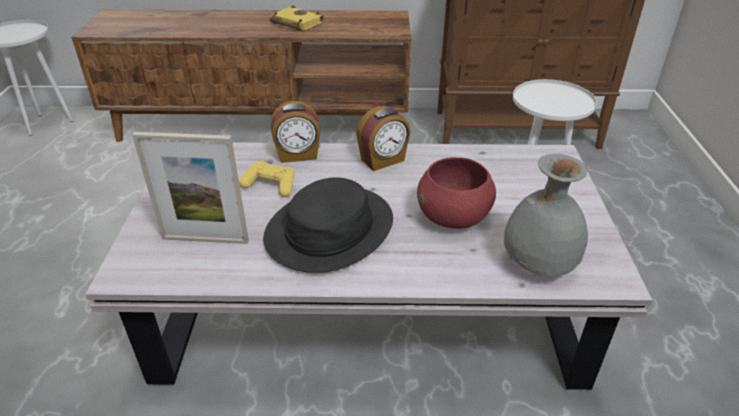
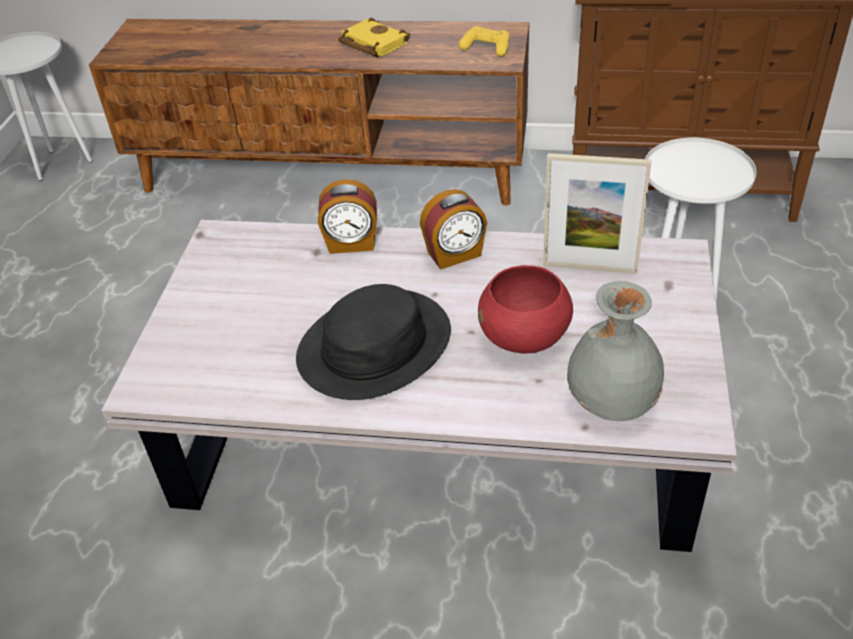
camera: 10 degrees right, 5 degrees up
(205, 239) = (232, 352): picture frame -> picture frame (589, 268)
(270, 185) = (313, 284): yellow game controller -> yellow game controller (486, 48)

